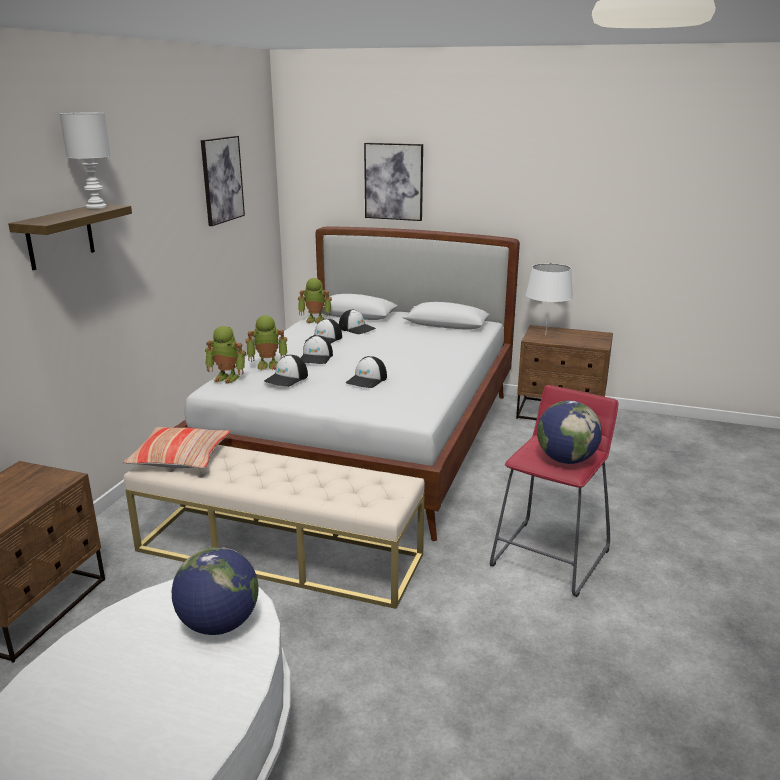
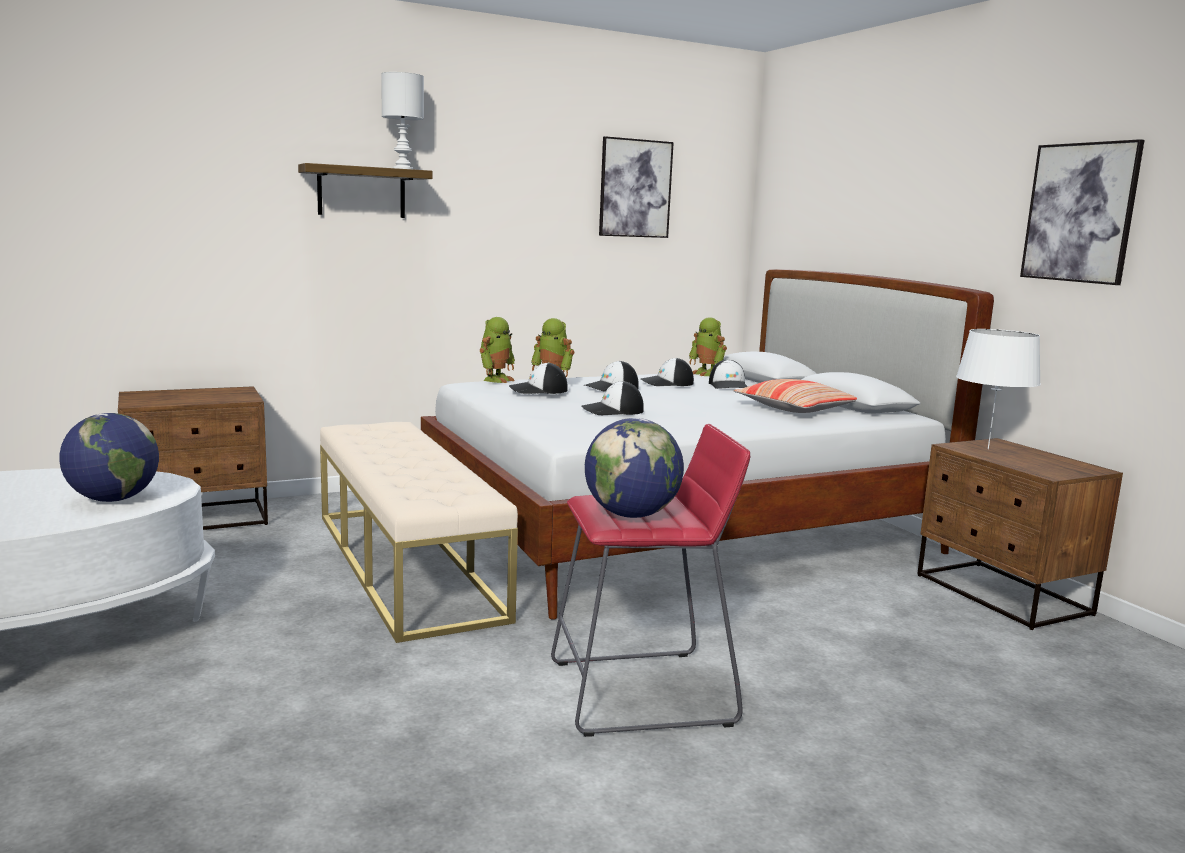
camera: 45 degrees right, 10 degrees down
(180, 457) = (376, 430): pillow -> pillow (795, 409)
(227, 377) = (496, 379): toy robot -> toy robot turned 120 degrees counterclockwise
(393, 181) = (858, 208): picture -> picture (1080, 213)

